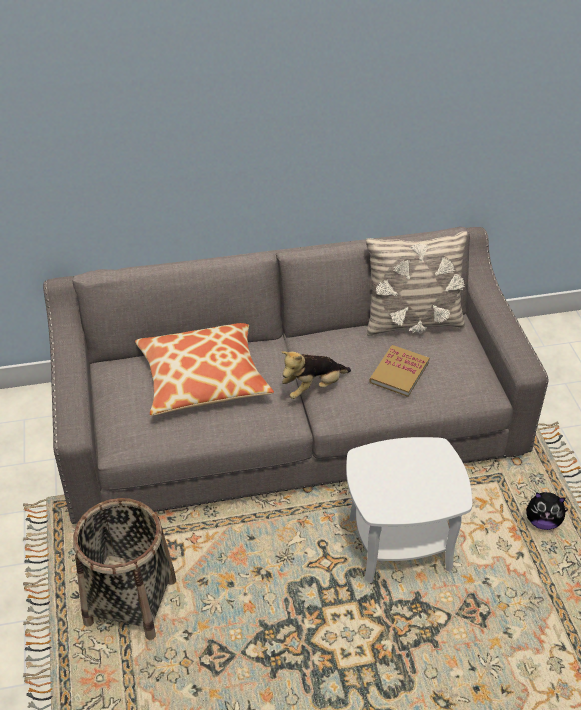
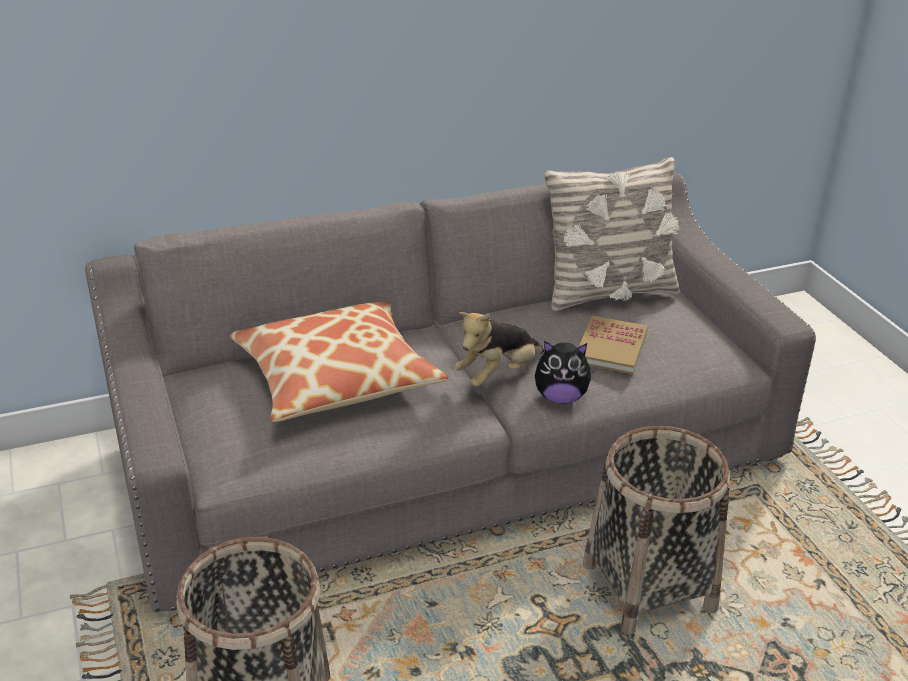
camera: 10 degrees left, 10 degrees down
(400, 543) = (649, 587): white side table -> basket
(542, 522) = (834, 538): plush toy -> plush toy (560, 397)

